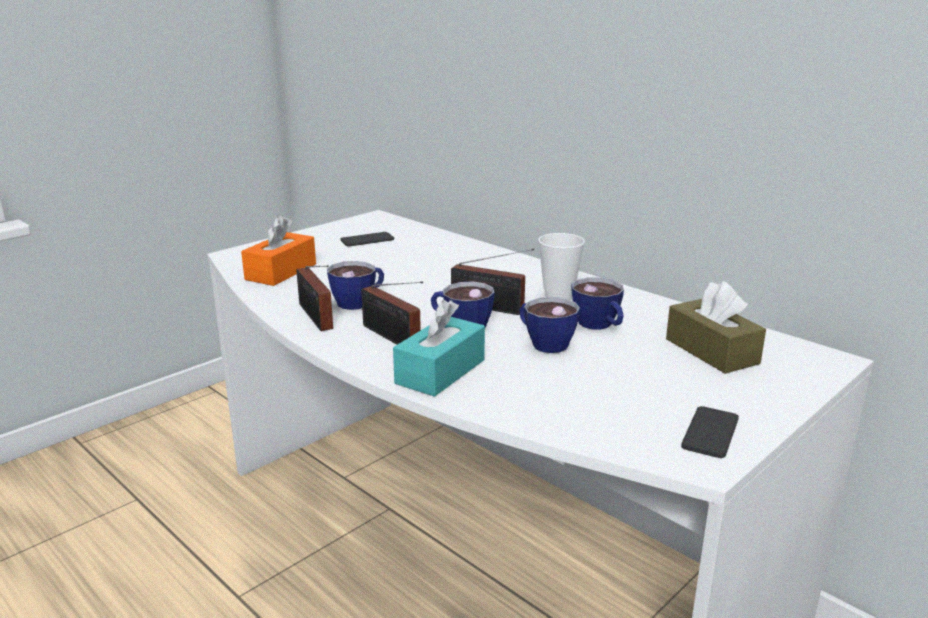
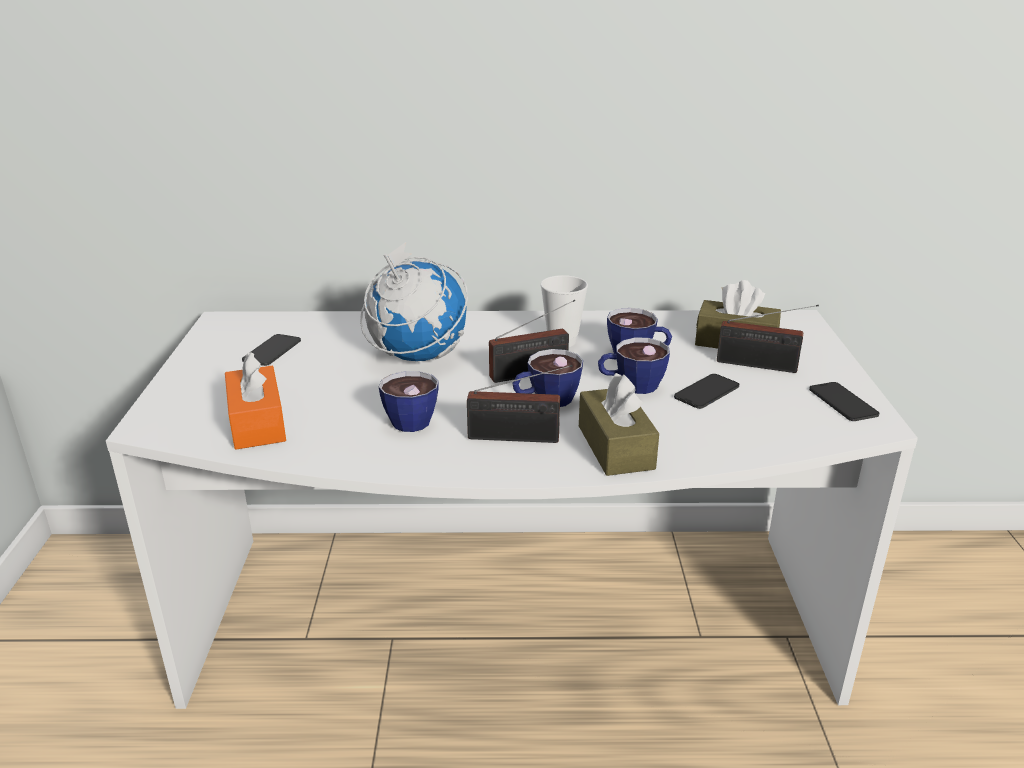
camera: 45 degrees left, 5 degrees up
(316, 318) = (408, 453): radio -> radio (761, 366)
(438, 271) = (417, 357): none -> globe
(440, 371) = (615, 447): turquoise tissue box -> brown tissue box
(595, 371) = (706, 392): none -> phone

